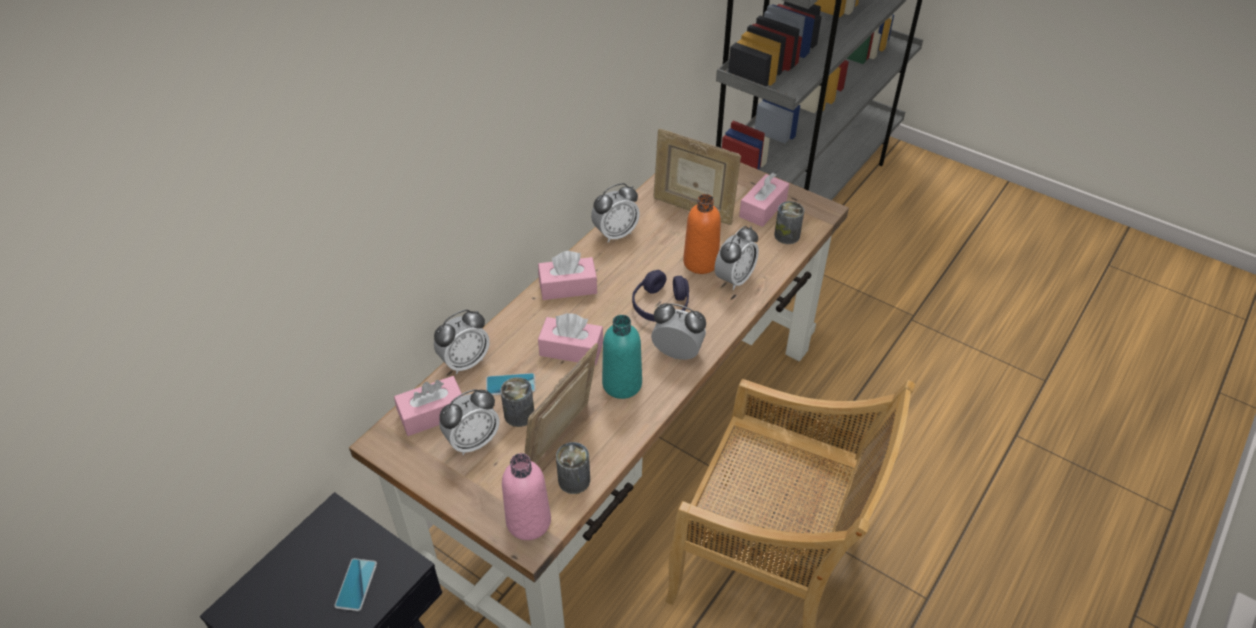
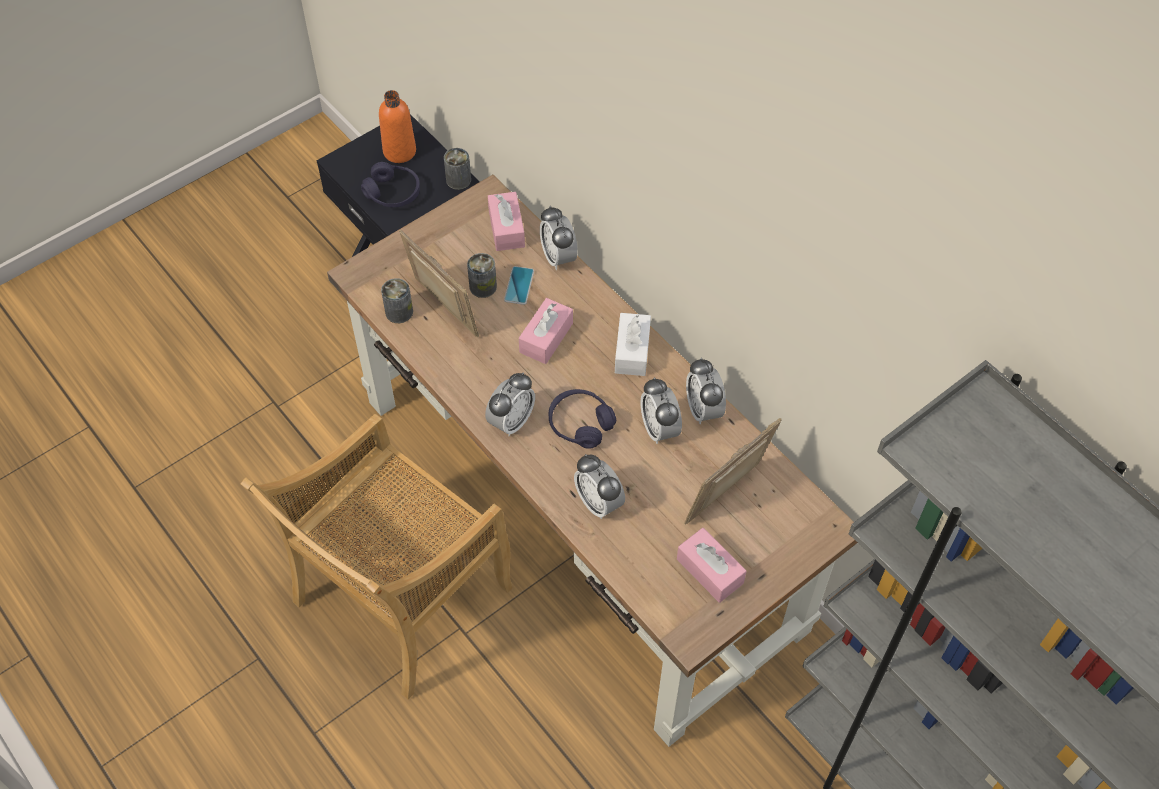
camera: 105 degrees right, 10 degrees up
(356, 585) = (393, 193): phone -> purple headphones
(473, 441) = (466, 251): alarm clock -> alarm clock (659, 429)
(528, 521) = (373, 276): pink bottle -> none
(568, 287) = (632, 351): pink tissue box -> white tissue box
(622, 384) = (489, 368): turquoise bottle -> none
(700, 262) = (634, 478): orange bottle -> orange bottle (399, 151)
(787, 235) = (654, 580): can -> can (458, 180)

